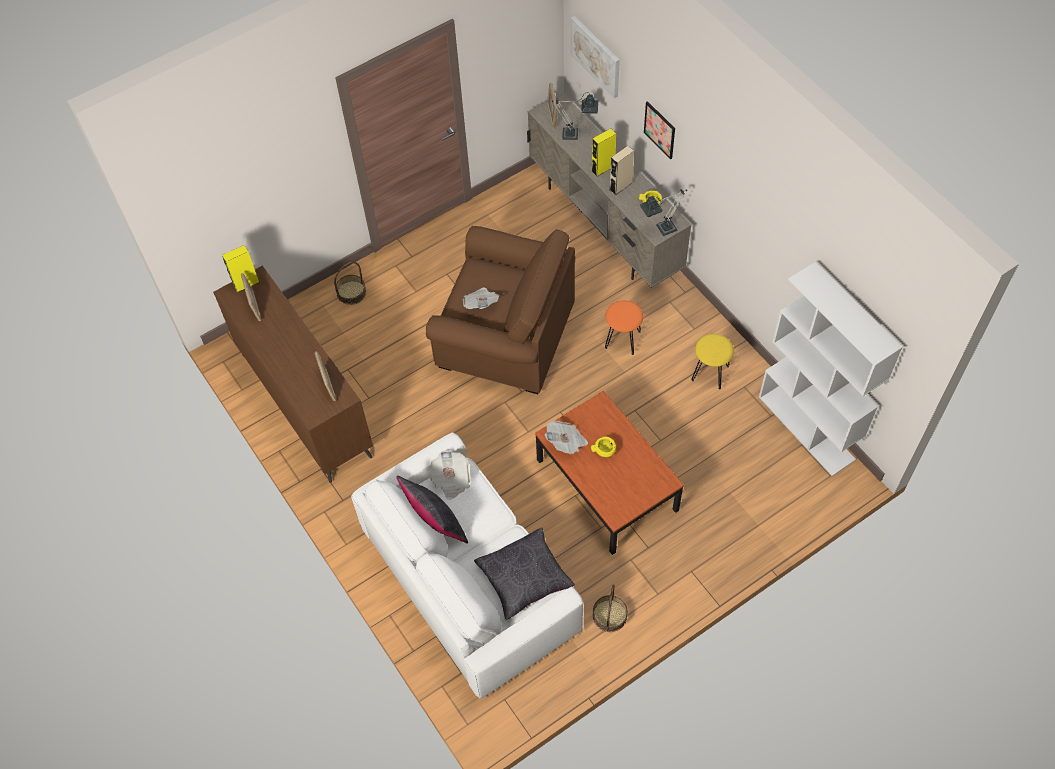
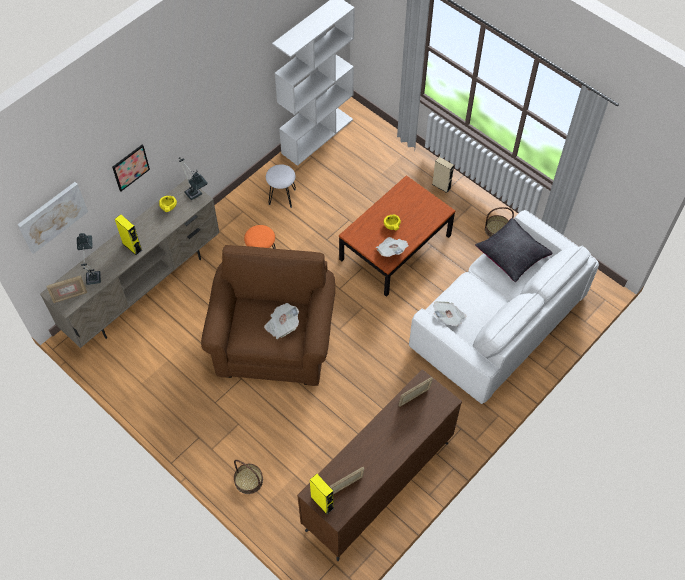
camera: 105 degrees left, 0 degrees up
(436, 524) = (488, 320): black pillow -> none
(620, 186) = (151, 231): beige speaker -> beige speaker (441, 186)
(709, 372) = (282, 197): yellow stool -> white stool

